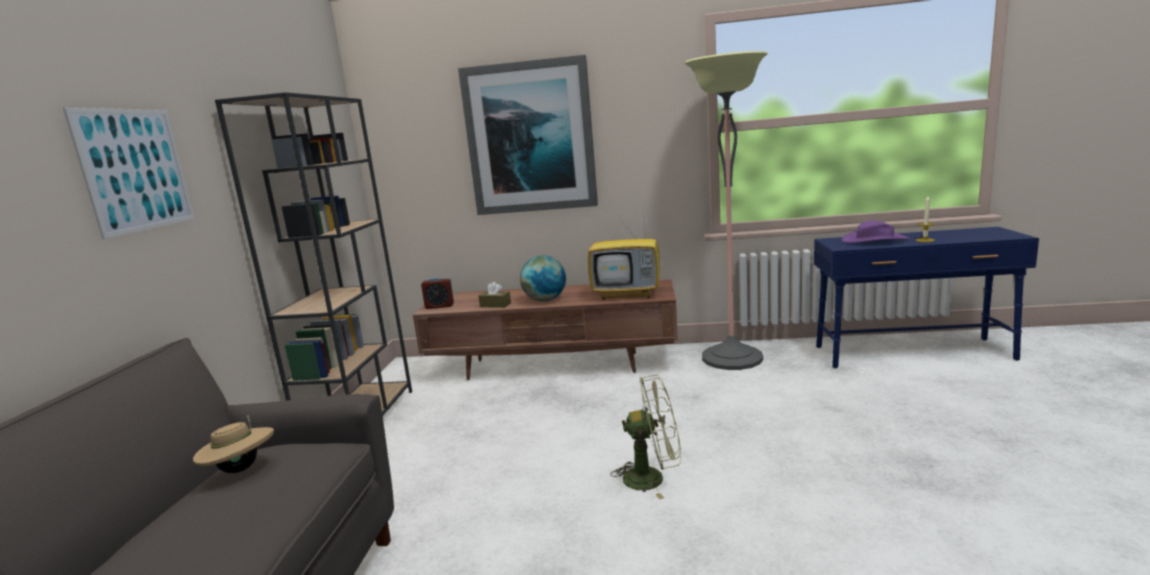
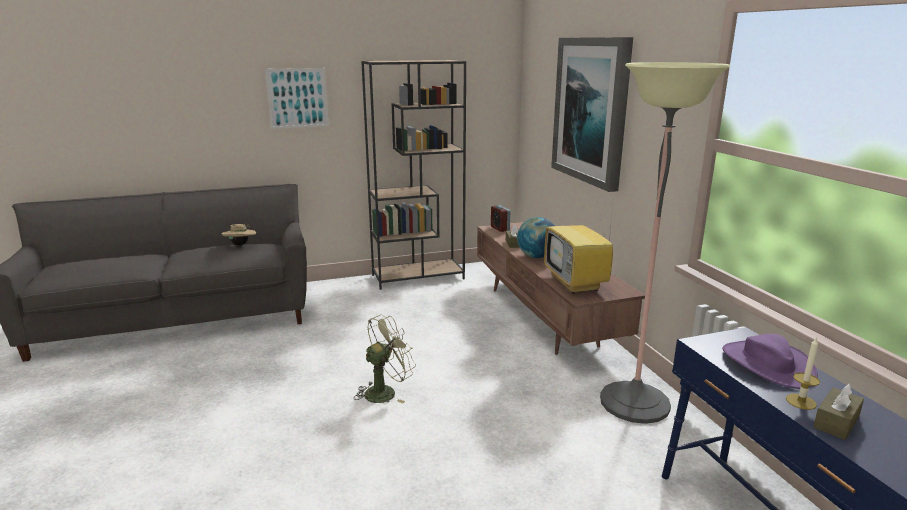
camera: 65 degrees right, 5 degrees up
(652, 477) = (385, 391): green fan -> green fan turned 105 degrees counterclockwise
(948, 238) = (836, 422): none -> brown tissue box

